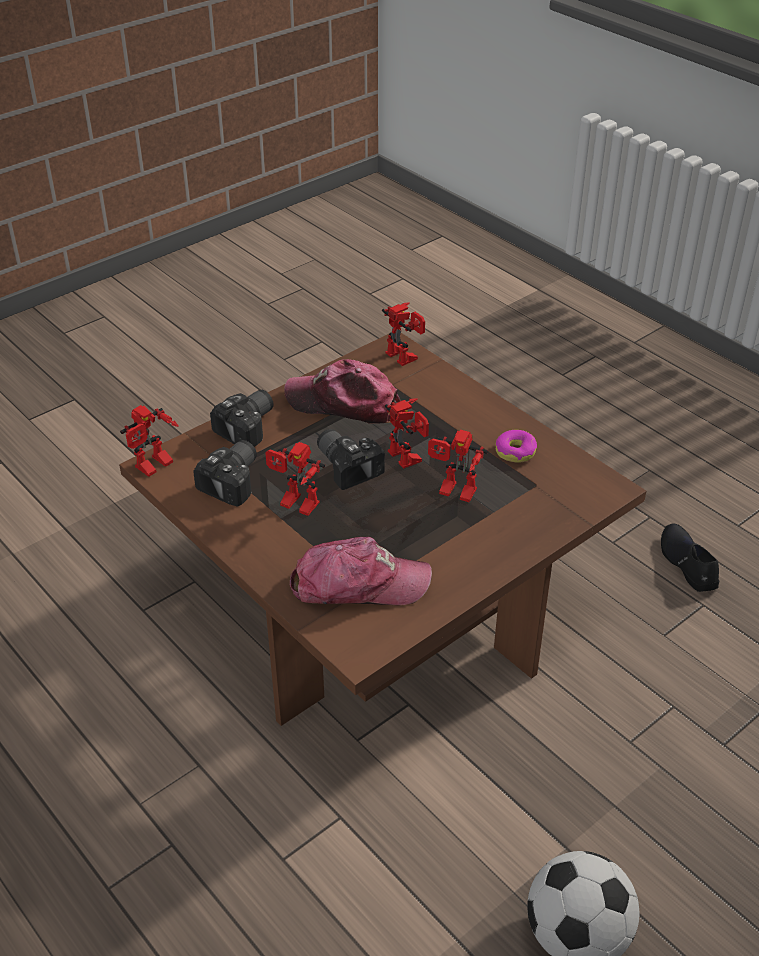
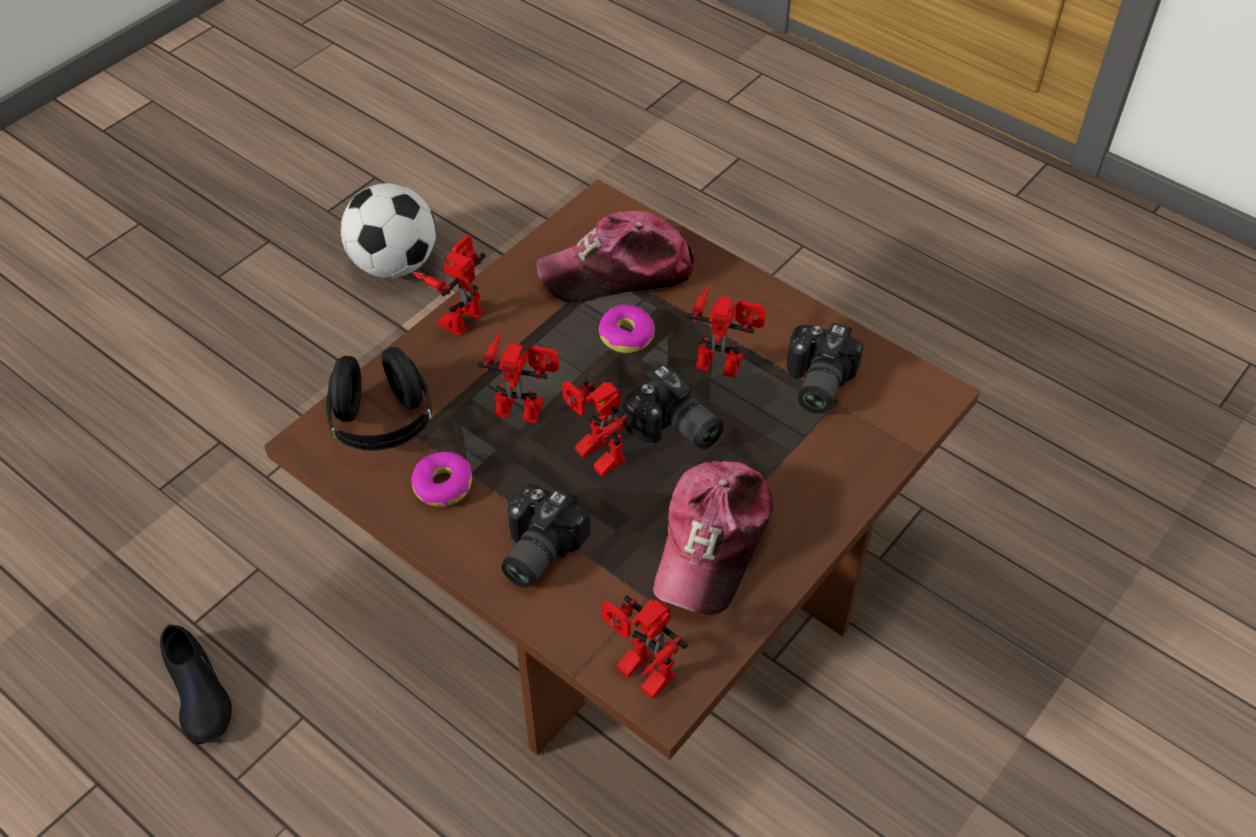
camera: 170 degrees right, 10 degrees up
(155, 467) = (929, 390): toy robot -> toy robot (458, 313)
(250, 428) = (835, 475): camera -> camera (534, 549)
(344, 404) = (712, 542): cap -> cap turned 105 degrees clockwise
(365, 531) = (626, 336): none -> donut
(560, 493) = (382, 423): none -> black headphones

